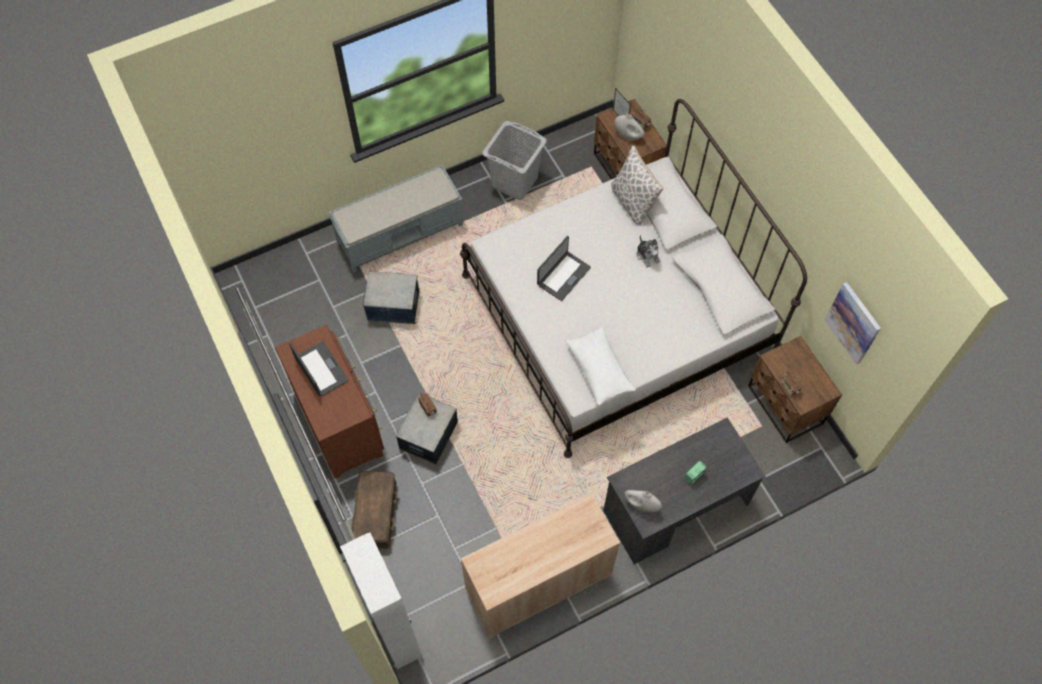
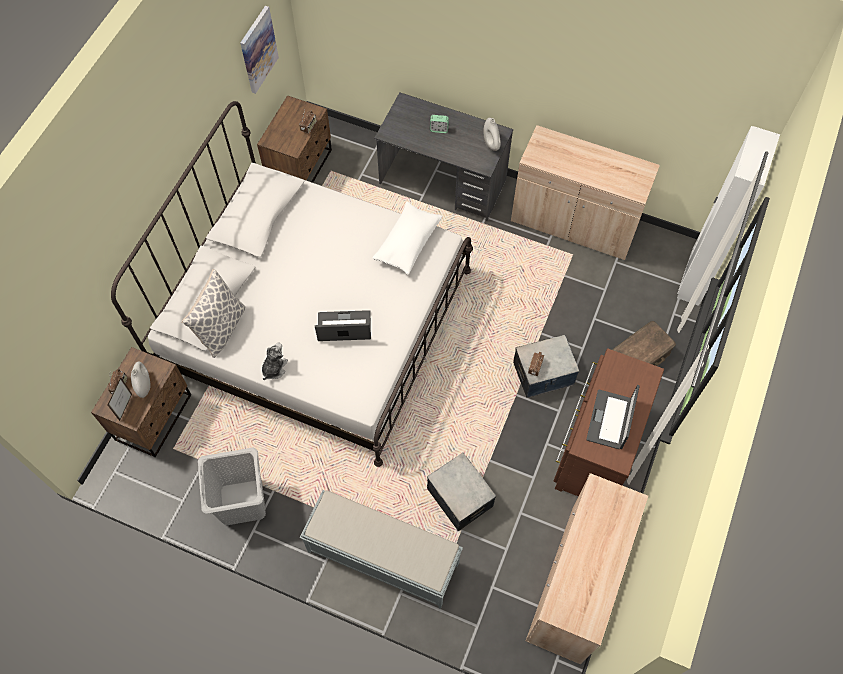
camera: 130 degrees left, 0 degrees up
(270, 328) = (575, 584): none -> beige cabinet
(647, 255) = (270, 281): plush toy -> plush toy (274, 368)

